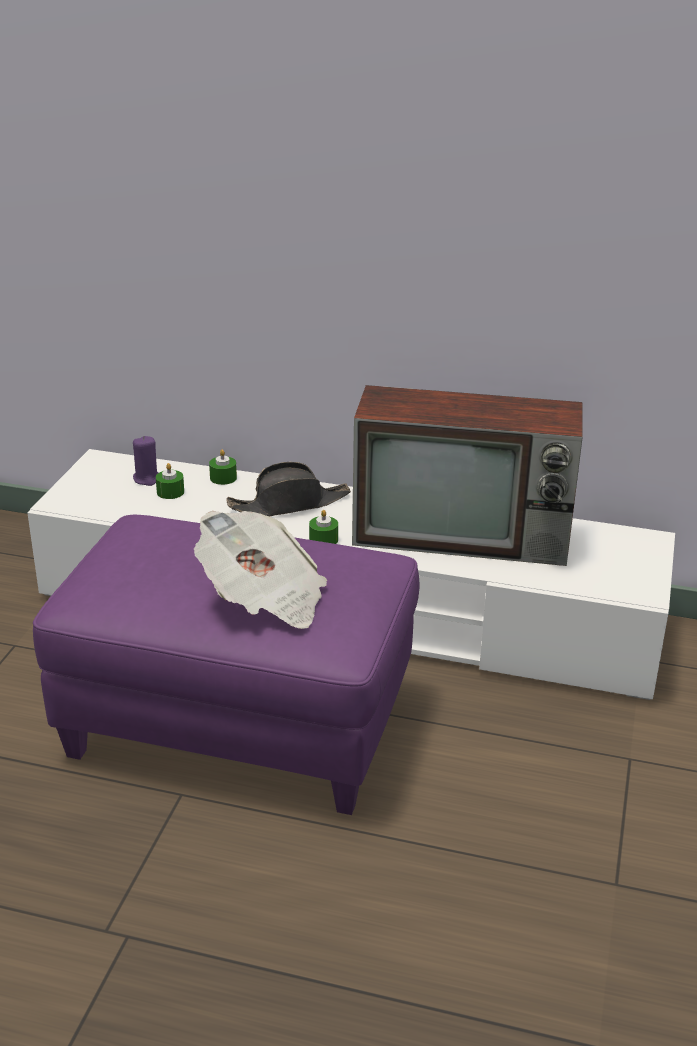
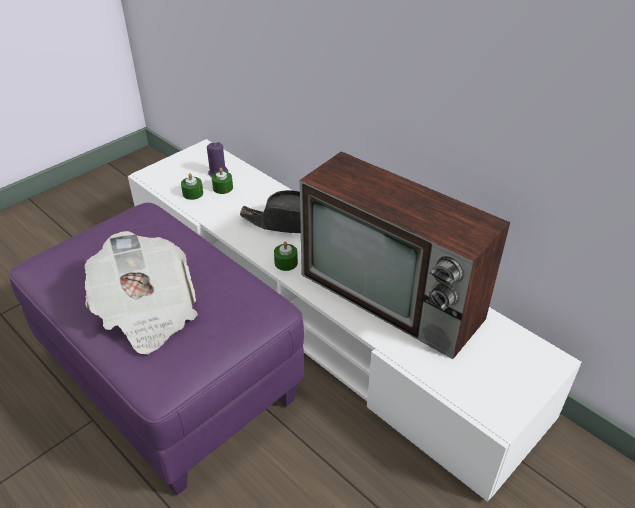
camera: 30 degrees right, 10 degrees up
(223, 478) = (266, 187): green candle -> green candle (193, 193)

